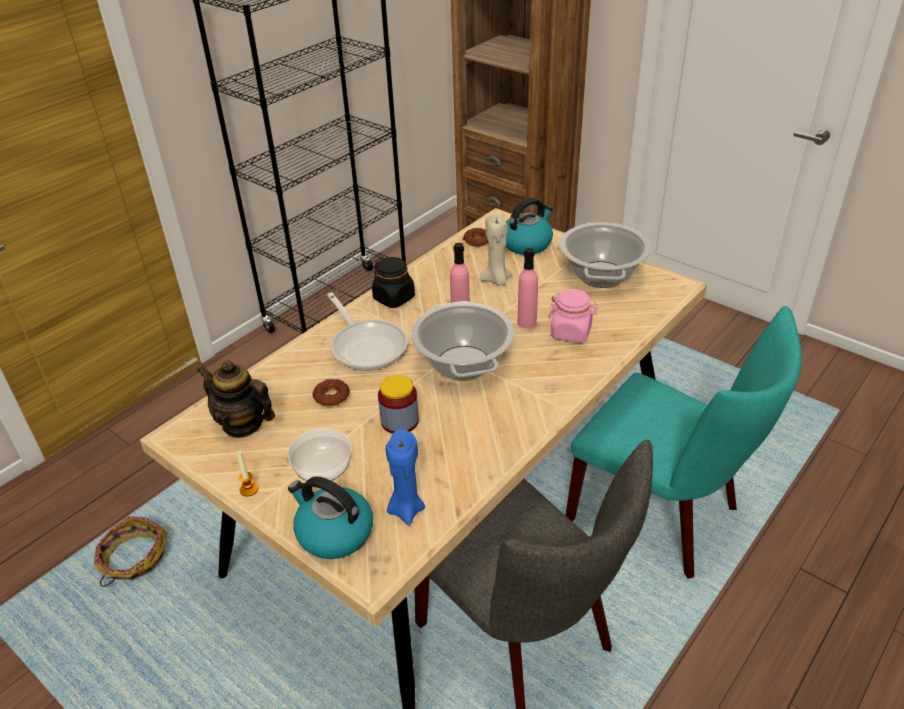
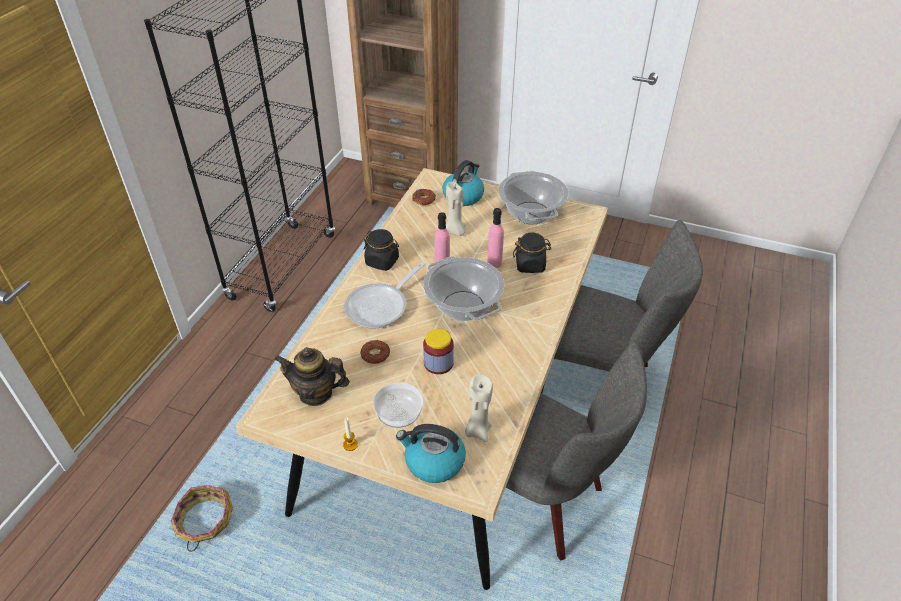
camera: 20 degrees left, 5 degrees up
(366, 345) = (381, 306): frying pan -> frying pan turned 90 degrees clockwise
(406, 509) = (477, 430): blue candle -> beige candle
(571, 332) = (530, 265): pink jar -> black jar
(663, 516) = (600, 383): turquoise chair -> grey chair

